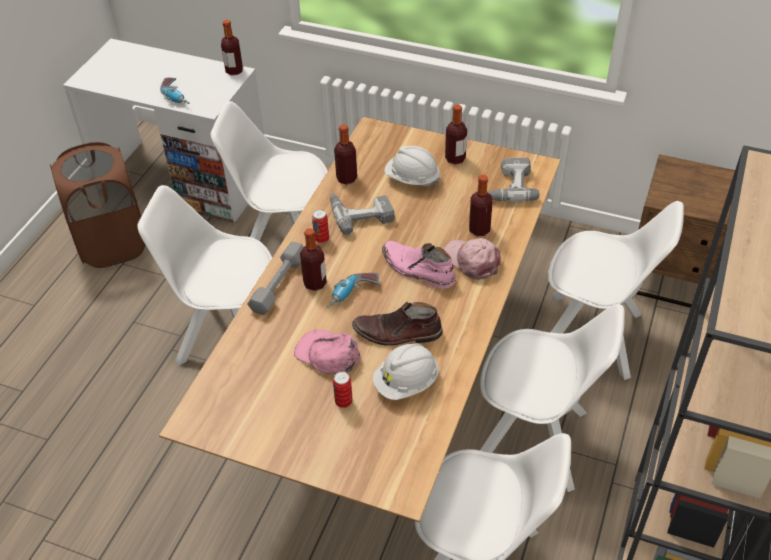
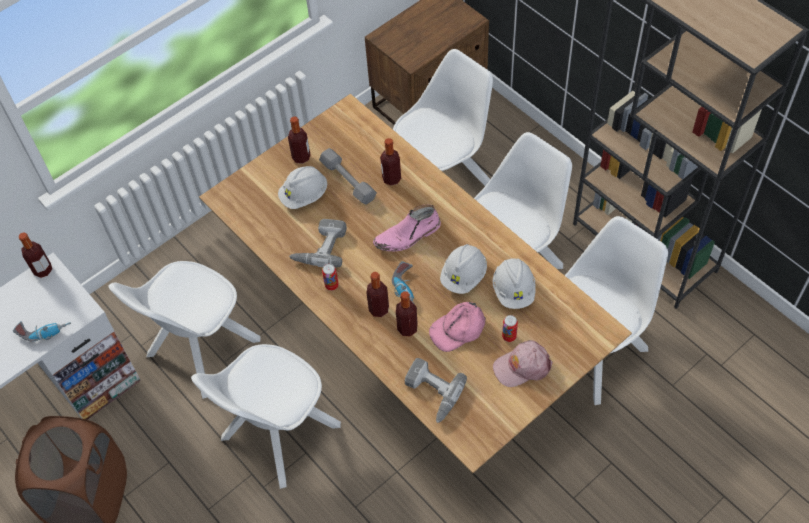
camera: 60 degrees left, 10 degrees up
(278, 283) = (363, 334): grey dumbbell -> grey dumbbell (347, 181)
(346, 178) = (271, 239): bottle -> bottle (407, 328)
(397, 333) = (464, 276): brown boot -> white hard hat
(472, 261) = (420, 198): pink cap -> pink cap (522, 366)
(507, 186) = (357, 139): power drill -> power drill (431, 393)

